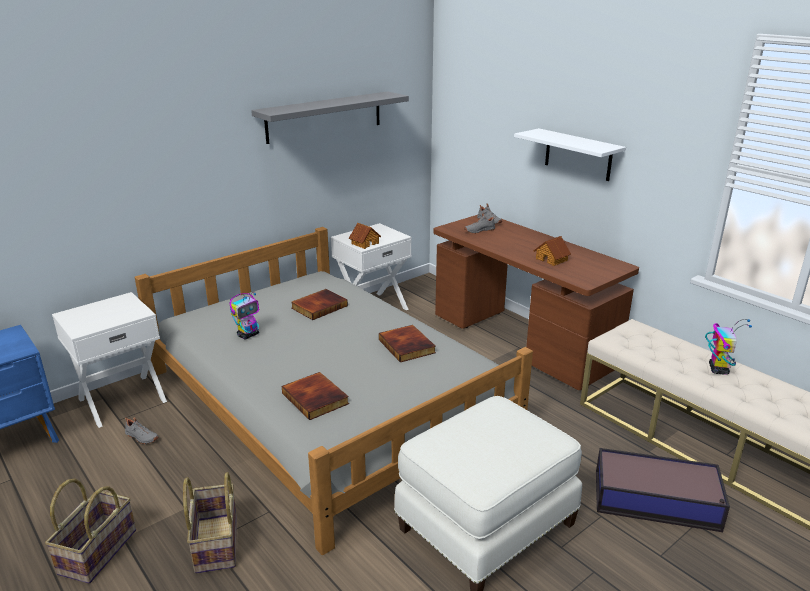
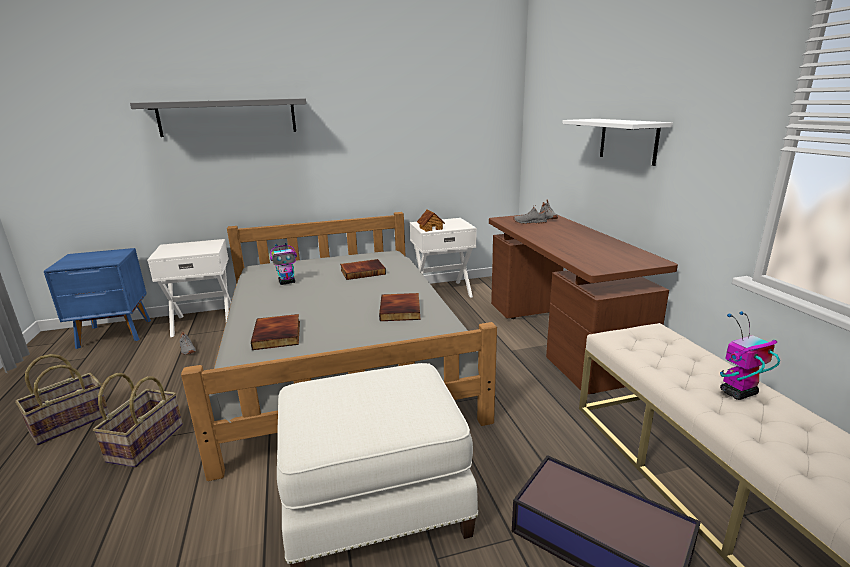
camera: 25 degrees right, 5 degrees down
(324, 117) = (408, 114): grey shelf -> grey shelf (228, 117)
(551, 259) = (578, 248): toy house -> none
(718, 369) = (738, 393): toy robot -> toy robot turned 150 degrees counterclockwise

